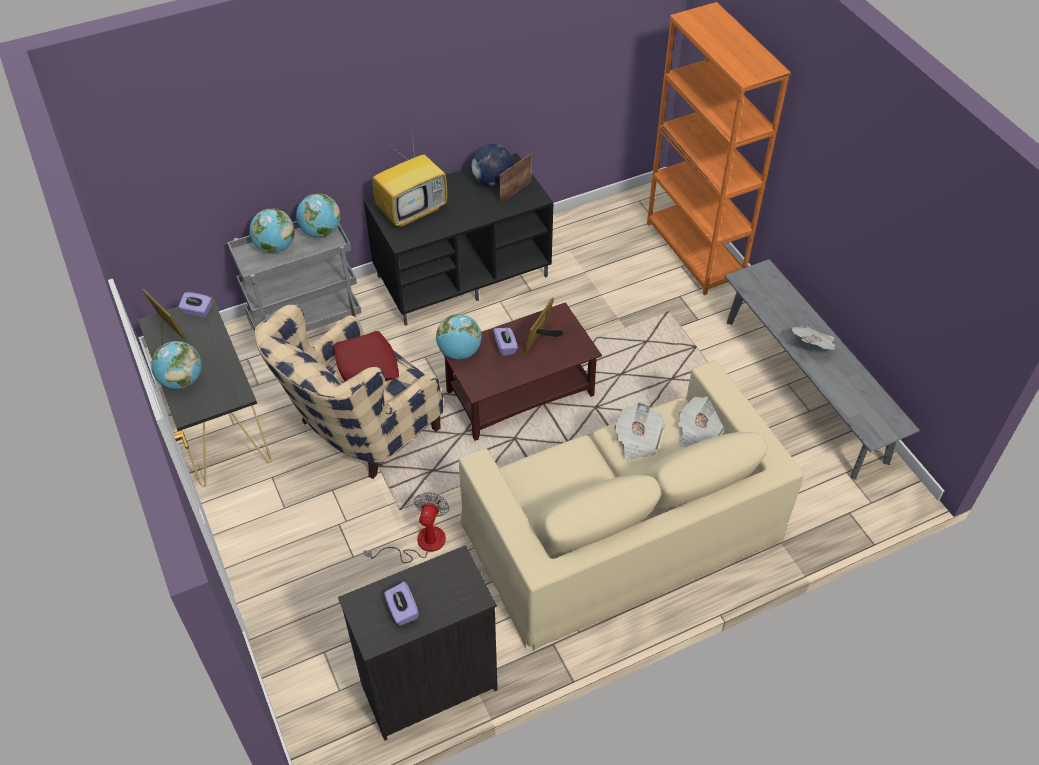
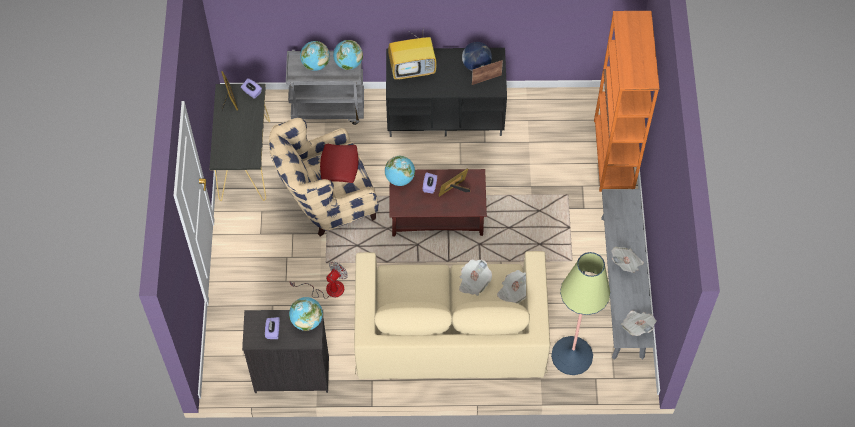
camera: 25 degrees right, 10 degrees up
(182, 380) = (224, 137): globe -> globe (307, 321)
(800, 497) = (572, 356): none -> floor lamp
(880, 413) = (637, 326): none -> newspaper

